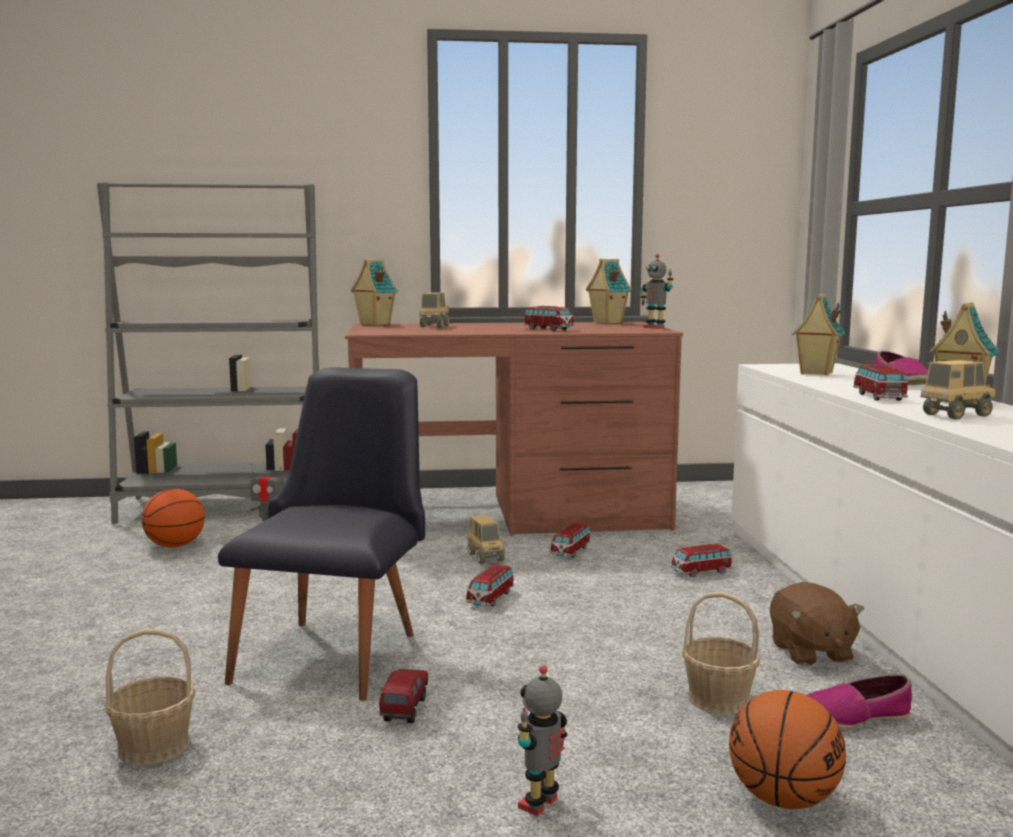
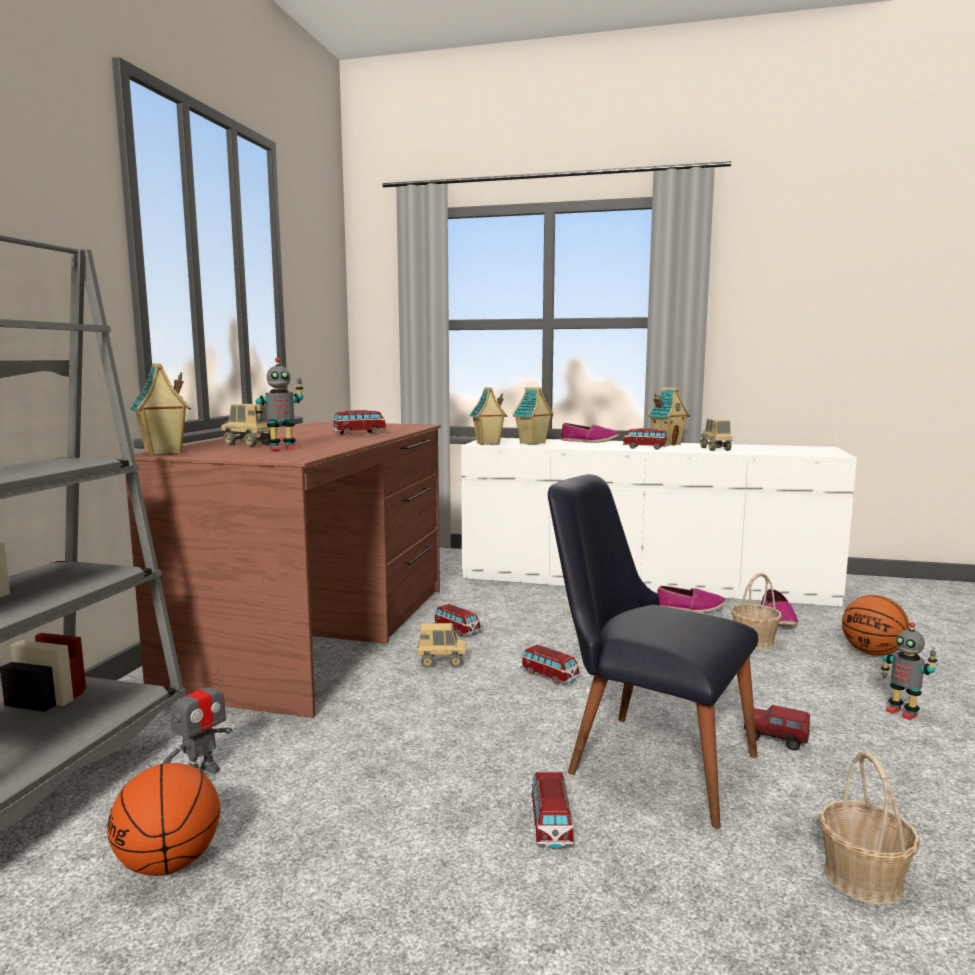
camera: 70 degrees left, 0 degrees up
(607, 322) = (313, 424): toy house -> toy house (488, 444)
(654, 327) = (390, 424): toy robot -> toy robot (282, 448)
(701, 572) = (539, 602): toy car -> toy car (551, 824)
(810, 652) = (689, 608): brown plush toy -> shoe

